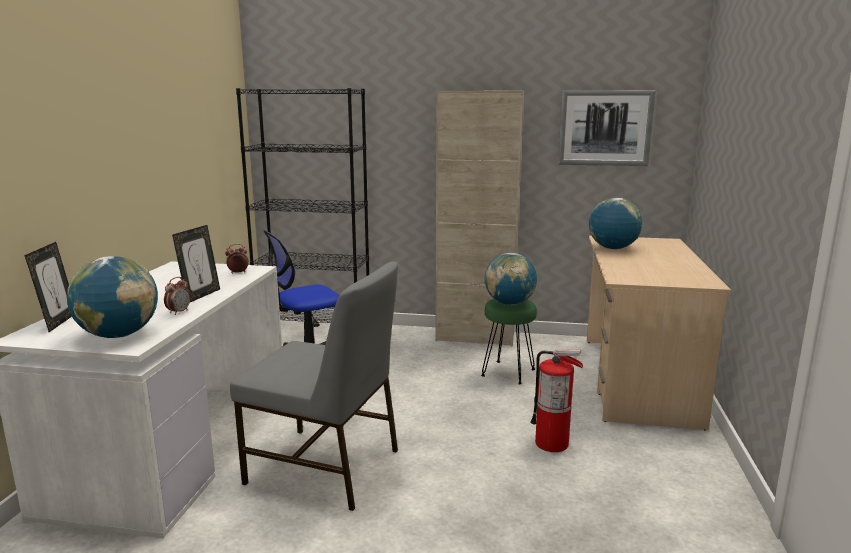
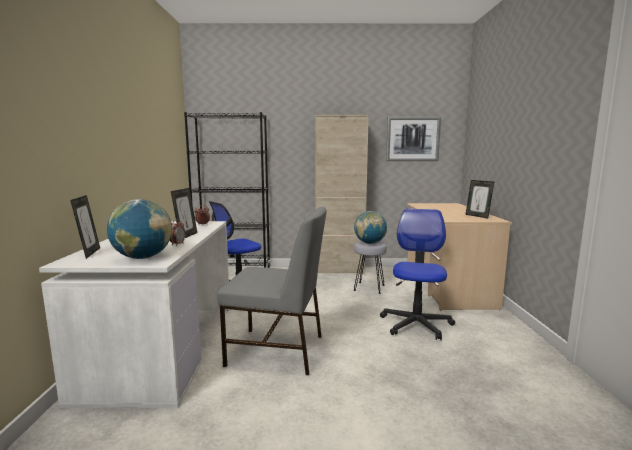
camera: 10 degrees left, 5 degrees down
(507, 372) = (368, 288): green stool -> grey stool
(552, 443) = (416, 324): fire extinguisher -> office chair
(613, 248) = (427, 208): globe -> none
(682, 273) = (477, 216): none -> picture frame

